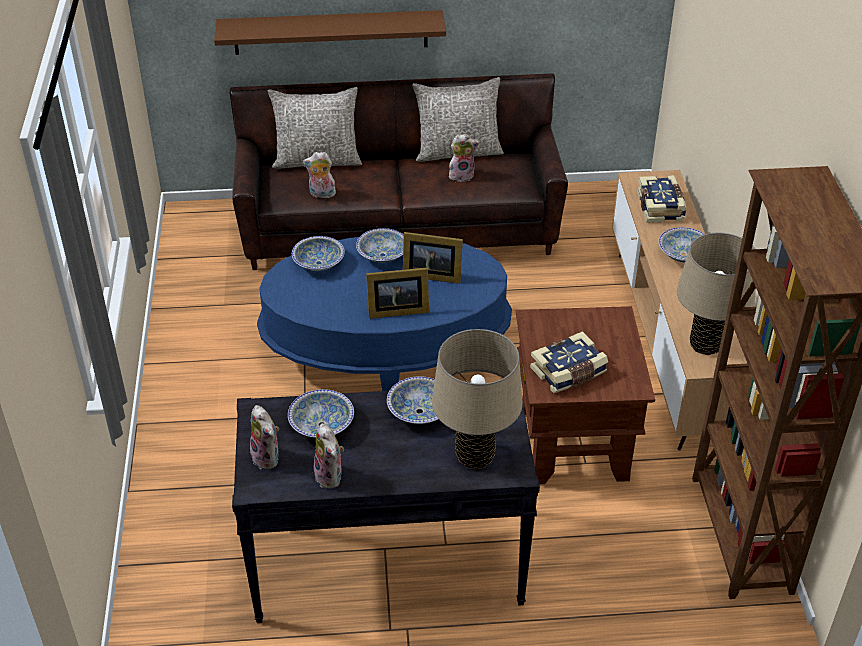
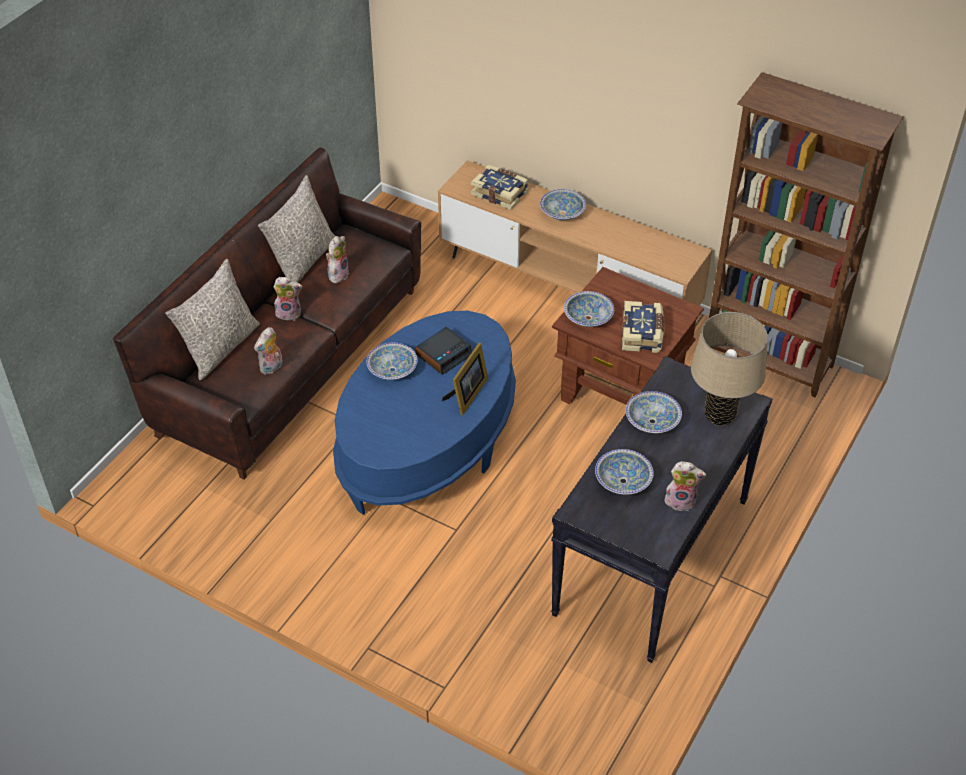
camera: 55 degrees left, 5 degrees up
(268, 457) = (634, 527): plush toy -> plush toy (289, 313)
(318, 263) = (364, 412): bowl -> bowl (588, 318)
(331, 32) = (170, 226): brown shelf -> none
(430, 274) = (443, 354): picture frame -> alarm clock
(705, 345) = (663, 257): beige table lamp -> none

